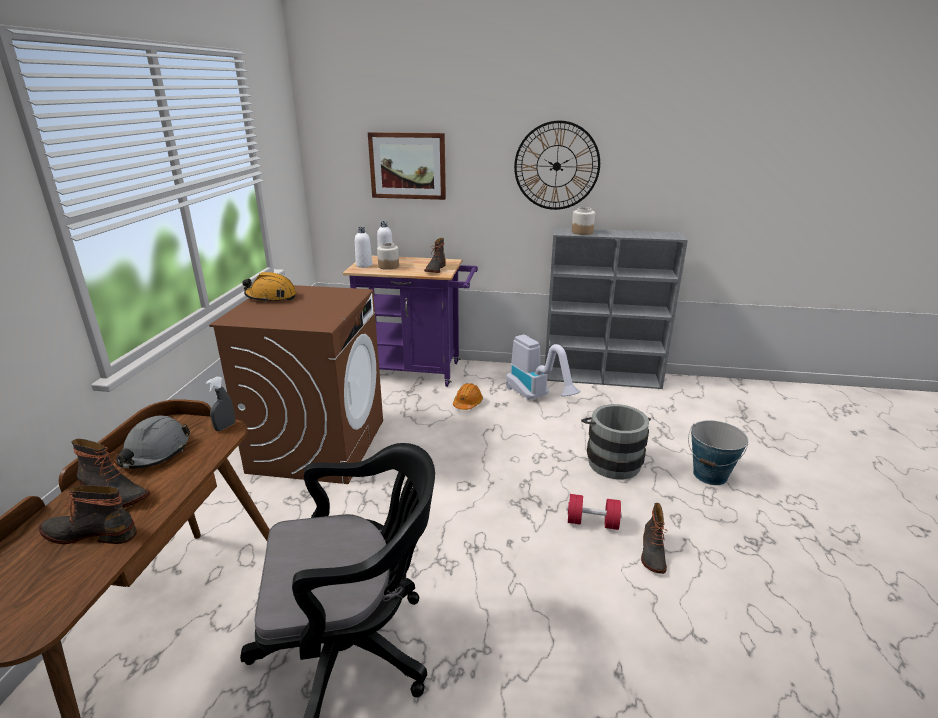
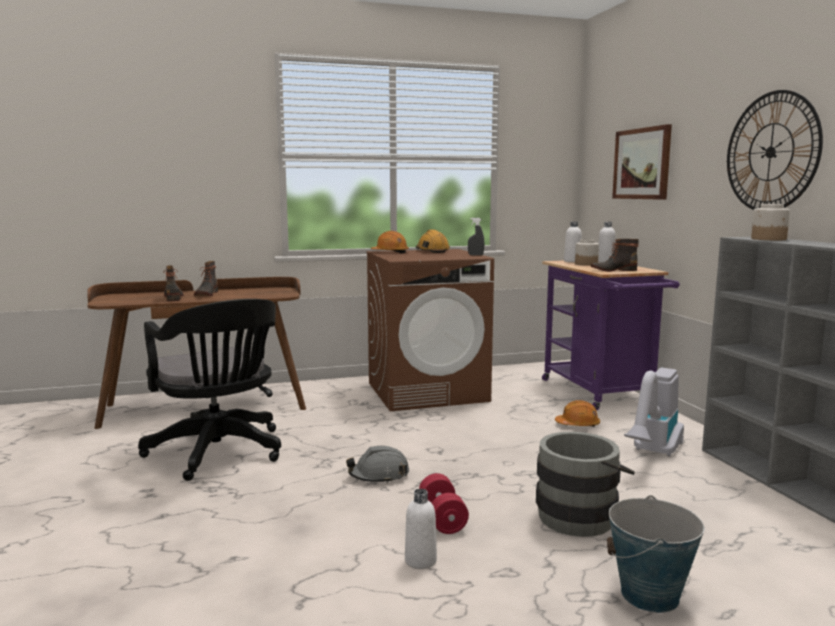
camera: 65 degrees right, 15 degrees down
(155, 453) = (249, 292): grey hard hat -> grey hard hat (379, 475)
(225, 427) = (287, 294): grey spray bottle -> grey spray bottle (475, 255)
(253, 317) = (390, 252): none -> orange hard hat
(652, 553) = (420, 561): boot -> white bottle

